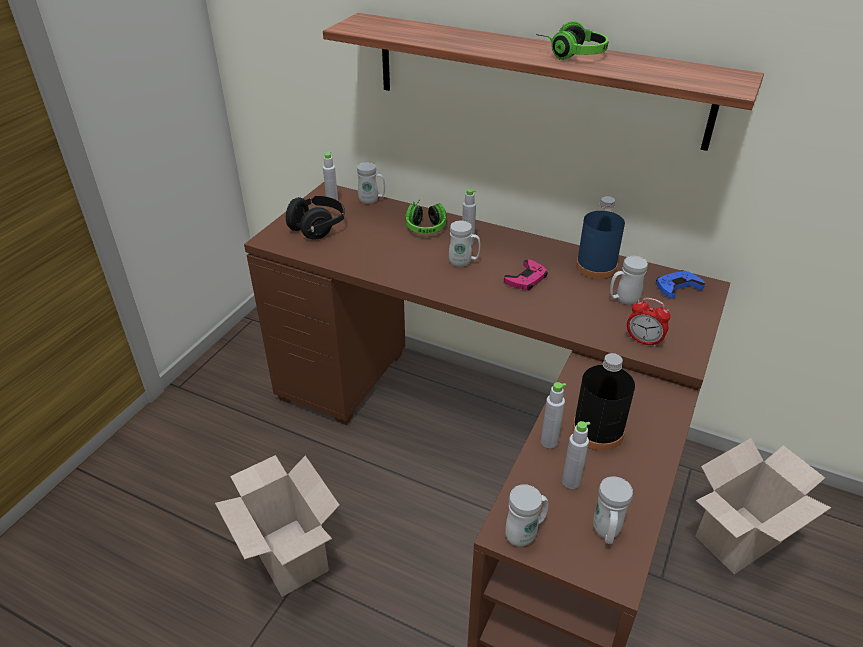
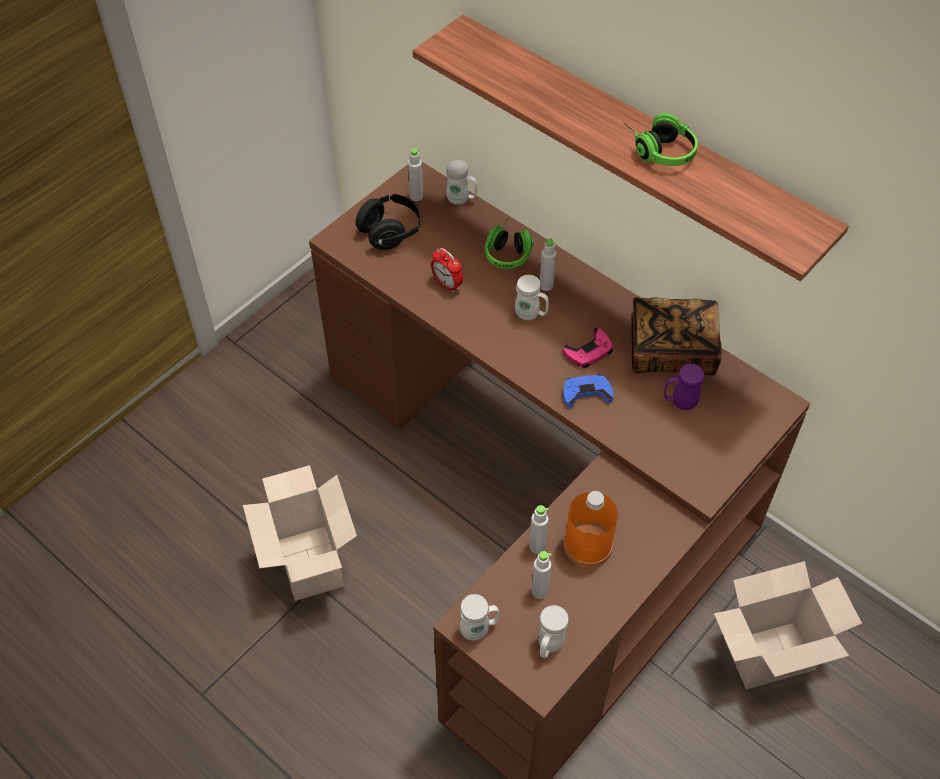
camera: 15 degrees right, 15 degrees up
(596, 267) = (671, 351): blue bottle -> book
(597, 431) = (587, 546): black bottle -> orange bottle
(623, 300) = (679, 402): white mug -> purple mug
(643, 341) = (674, 458): alarm clock -> alarm clock (447, 284)
(677, 287) = (747, 397): blue game controller -> blue game controller (586, 393)

